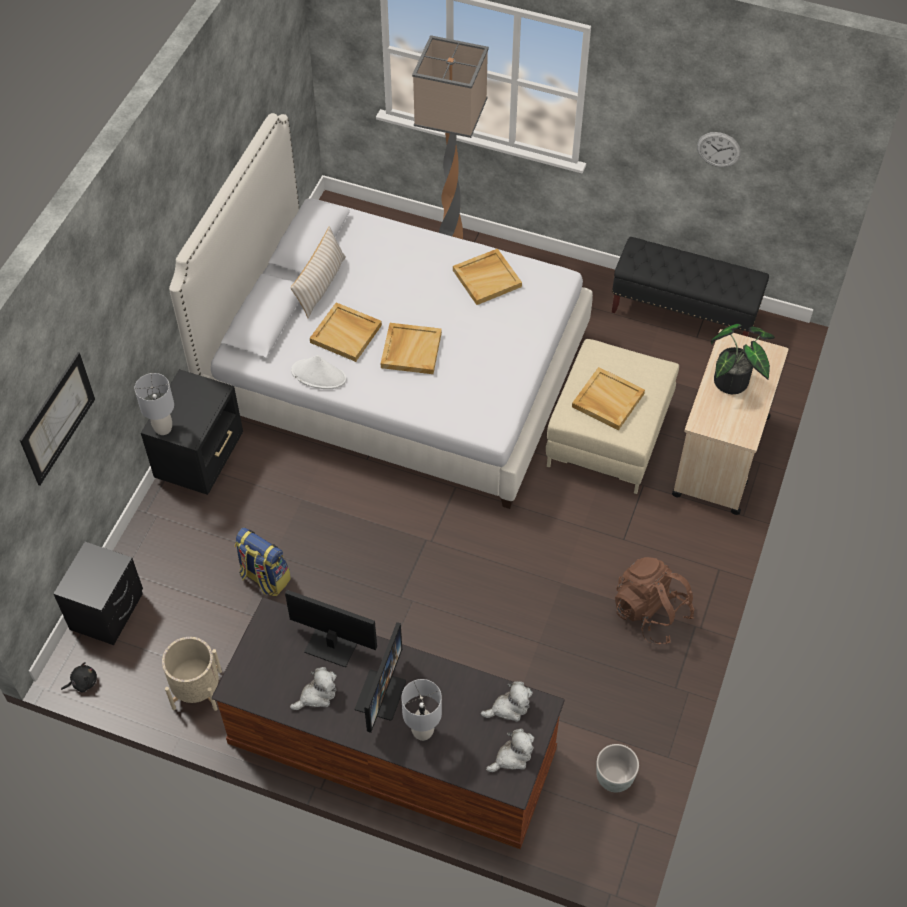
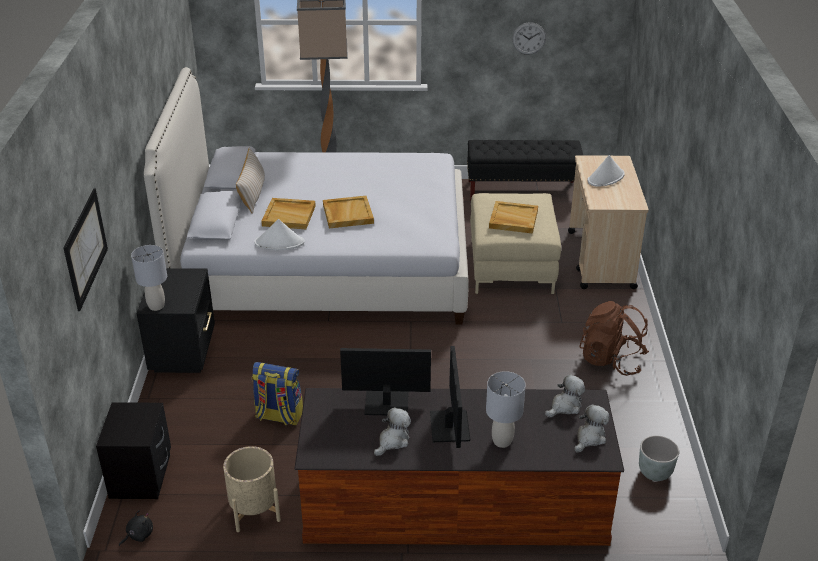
camera: 20 degrees left, 20 degrees down
(487, 278) = (383, 167): beige tray -> none
(735, 381) = (606, 178): potted plant -> white hat

